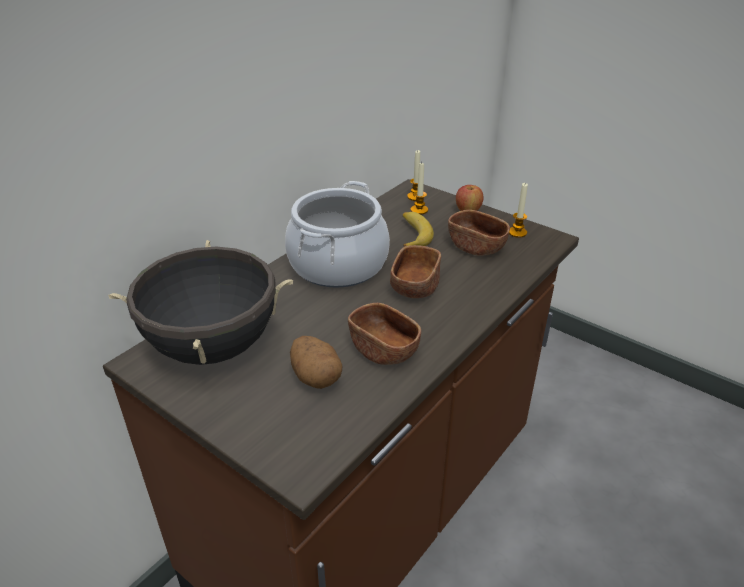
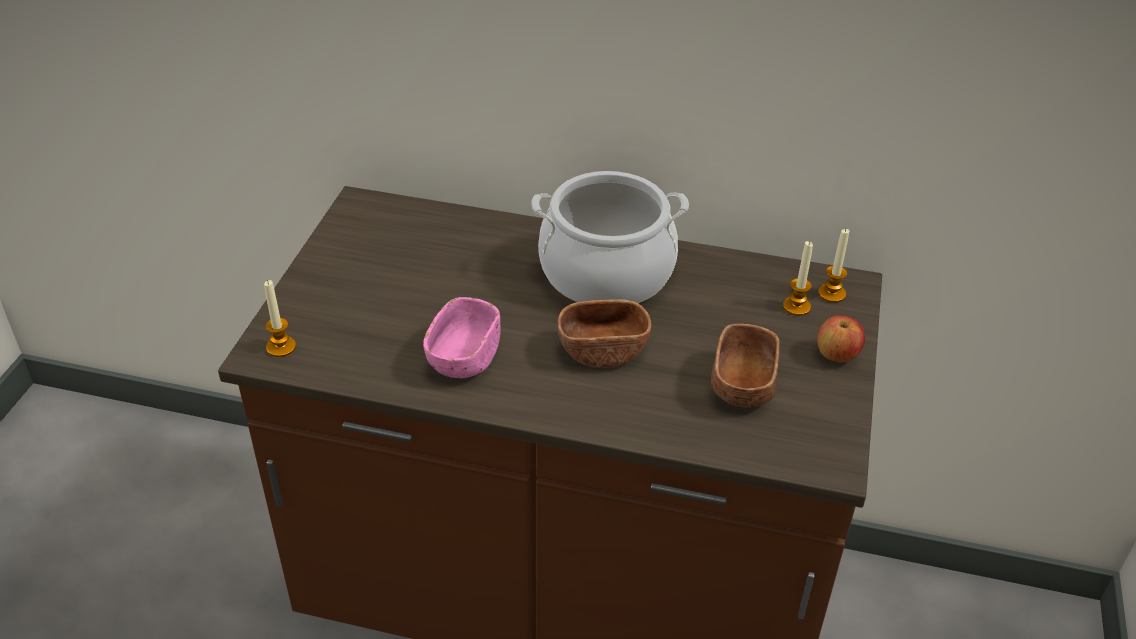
camera: 65 degrees right, 5 degrees up
(213, 346) = (404, 238): black cooking pot -> none
(316, 376) = (394, 321): potato -> none
(383, 350) = (464, 358): brown bowl -> pink bowl
(412, 235) = (724, 317): banana -> none
(517, 232) = (818, 421): candle -> candle (281, 347)

